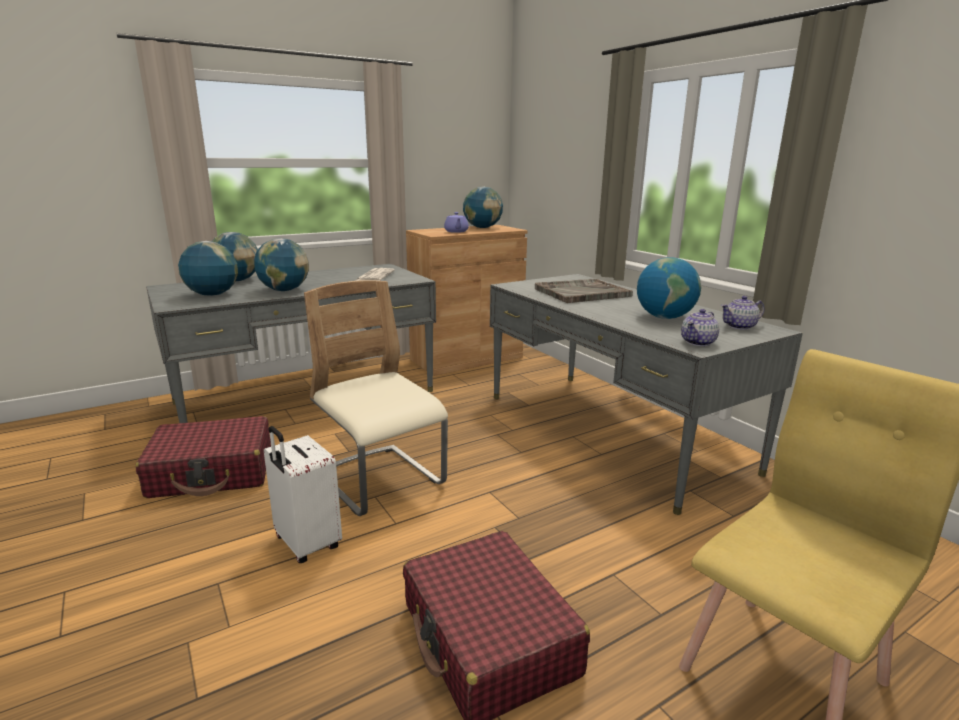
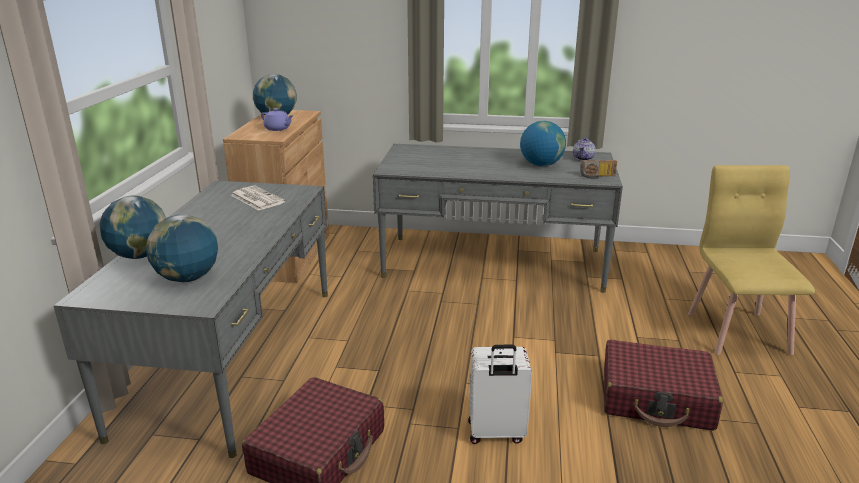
camera: 50 degrees left, 5 degrees up
(284, 290) = (237, 244): globe -> none
(380, 481) = (446, 373): beige chair -> none
(581, 293) = (449, 161): grey tray -> none
(698, 342) = (597, 177): teapot -> radio

